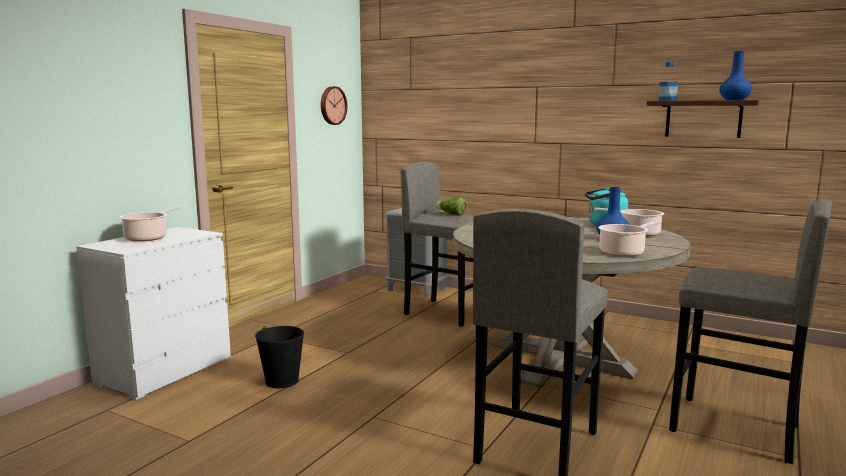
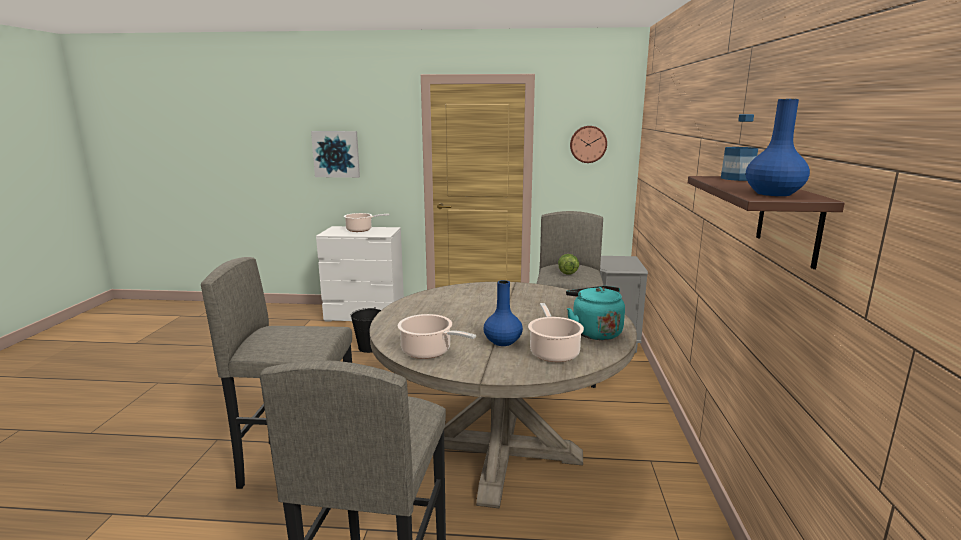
camera: 65 degrees right, 5 degrees up
(71, 122) = (336, 154): none -> picture

